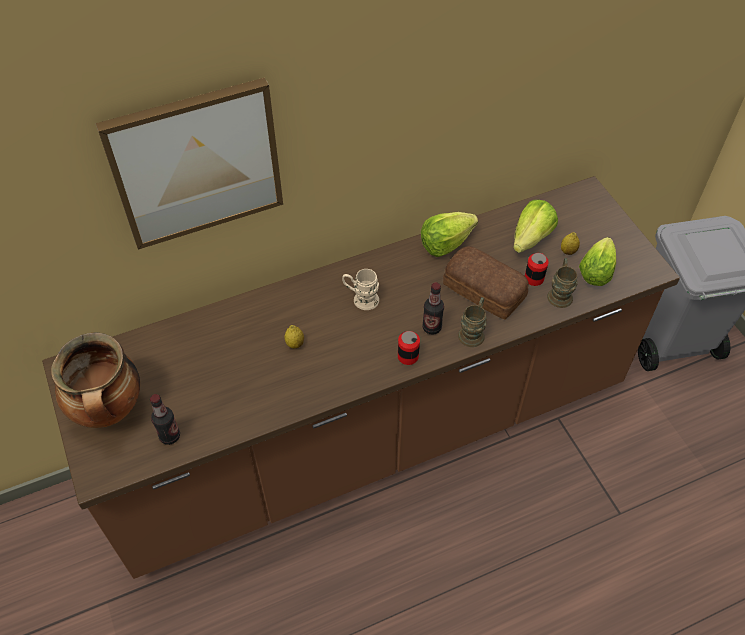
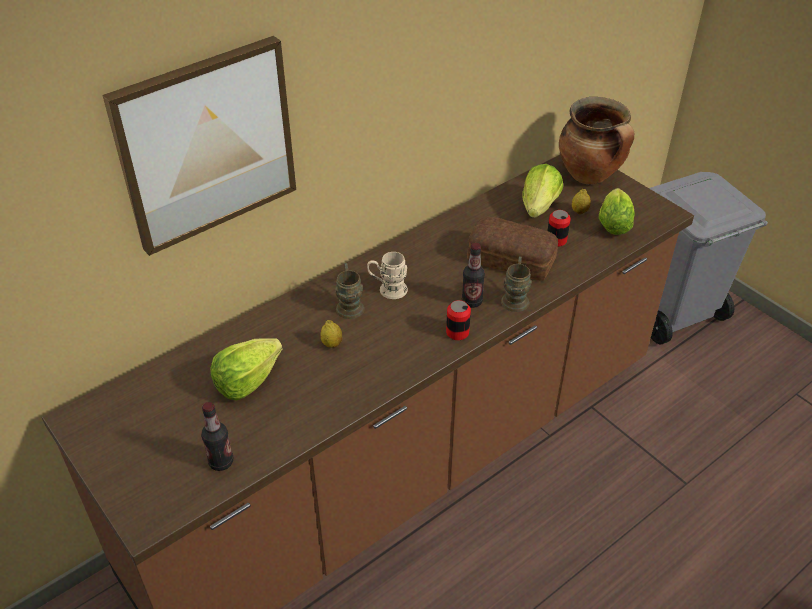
camera: 15 degrees left, 10 degrees down
(110, 410) = (141, 451): cooking pot -> cooking pot (590, 176)
(445, 243) = (456, 225): lettuce -> lettuce (247, 381)
(560, 293) = (587, 248): brown mug -> brown mug (349, 304)

